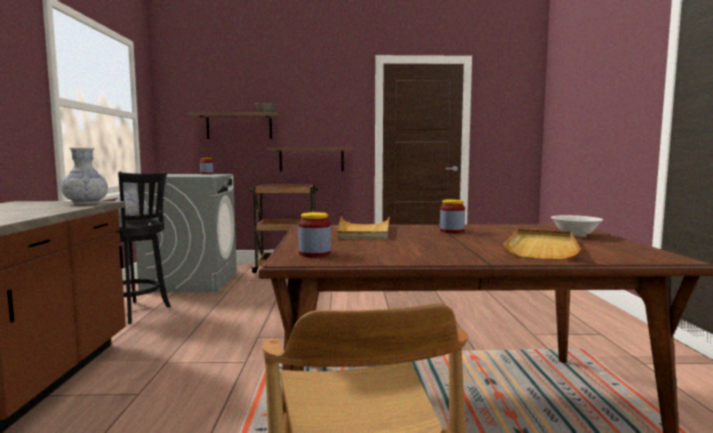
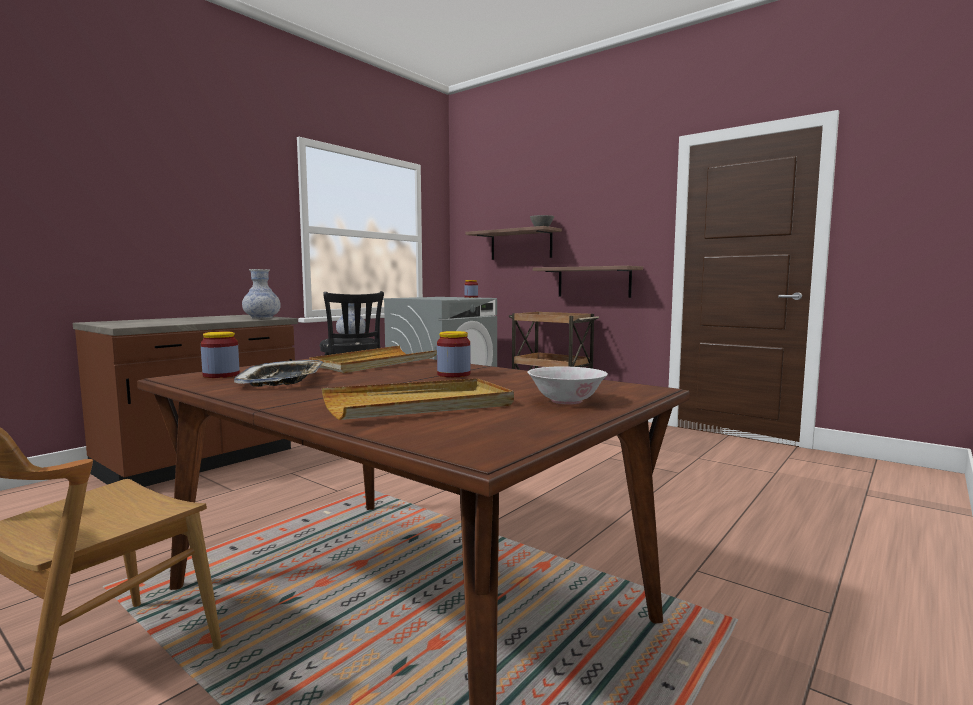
camera: 40 degrees right, 0 degrees up
(384, 249) = (283, 380): none -> tray

